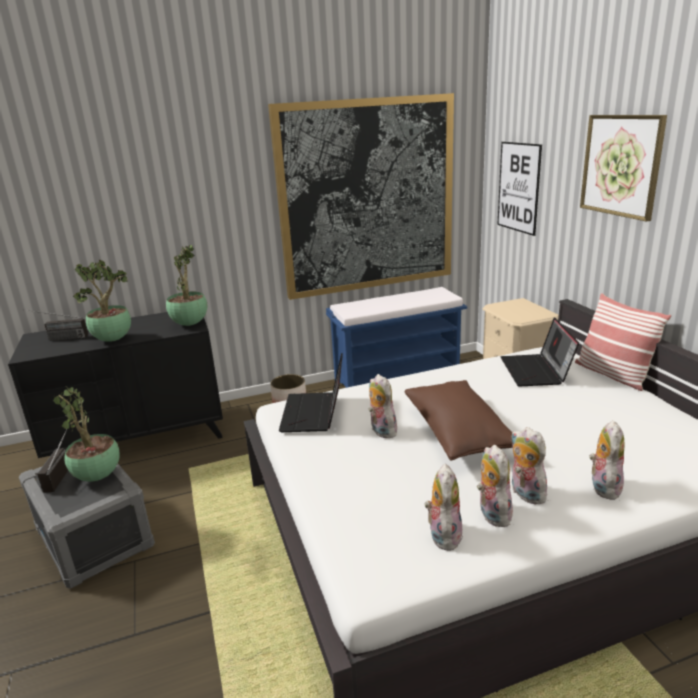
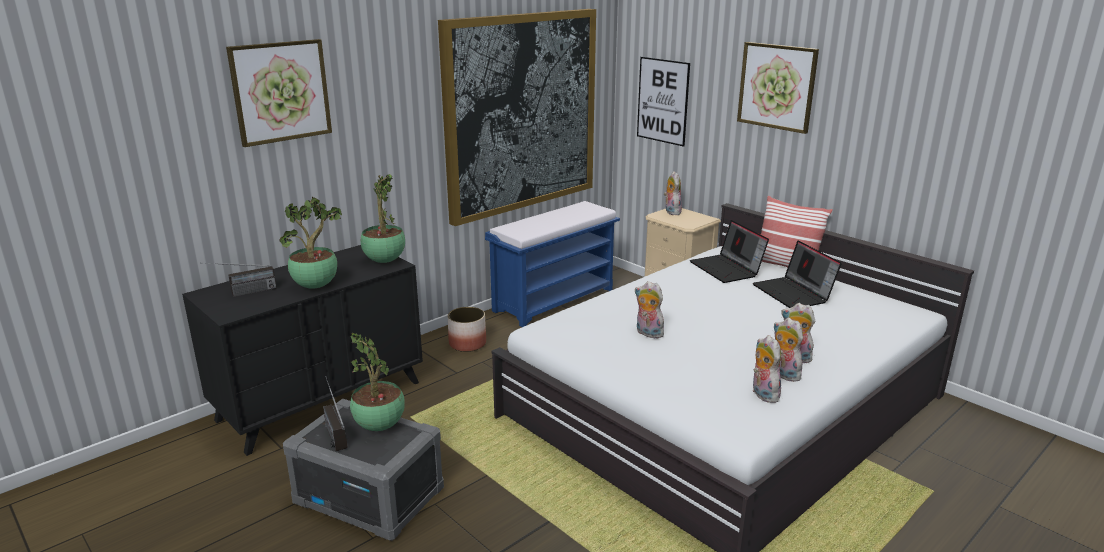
camera: 25 degrees left, 0 degrees up
(107, 167) = (281, 91): none -> picture
(314, 413) = (576, 329): laptop -> laptop (794, 293)
(458, 433) = (710, 325): brown pillow -> none
(603, 486) = (840, 343): plush toy -> plush toy (671, 212)

